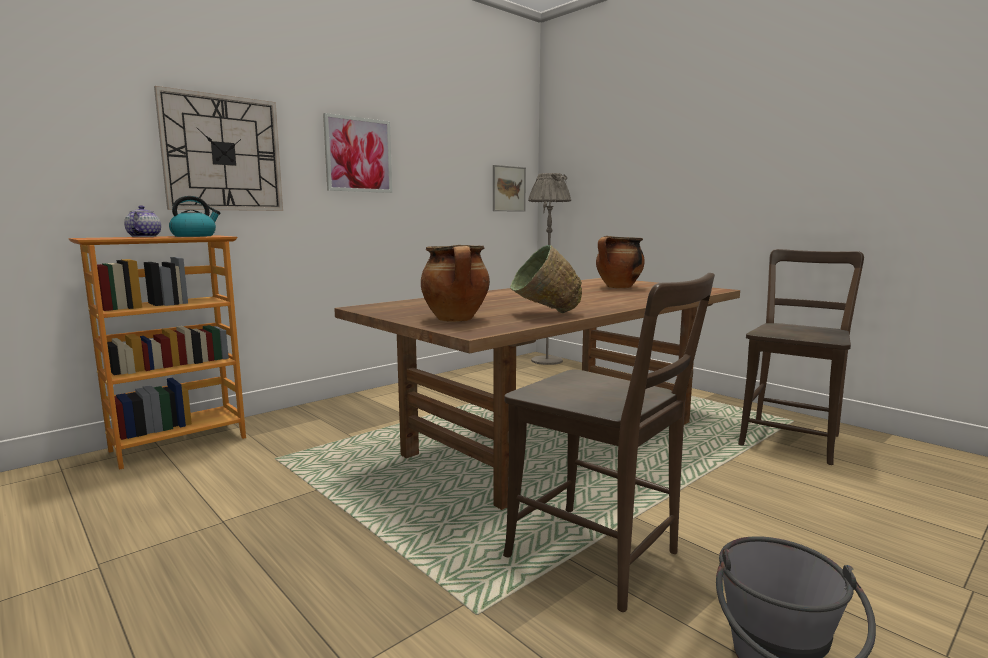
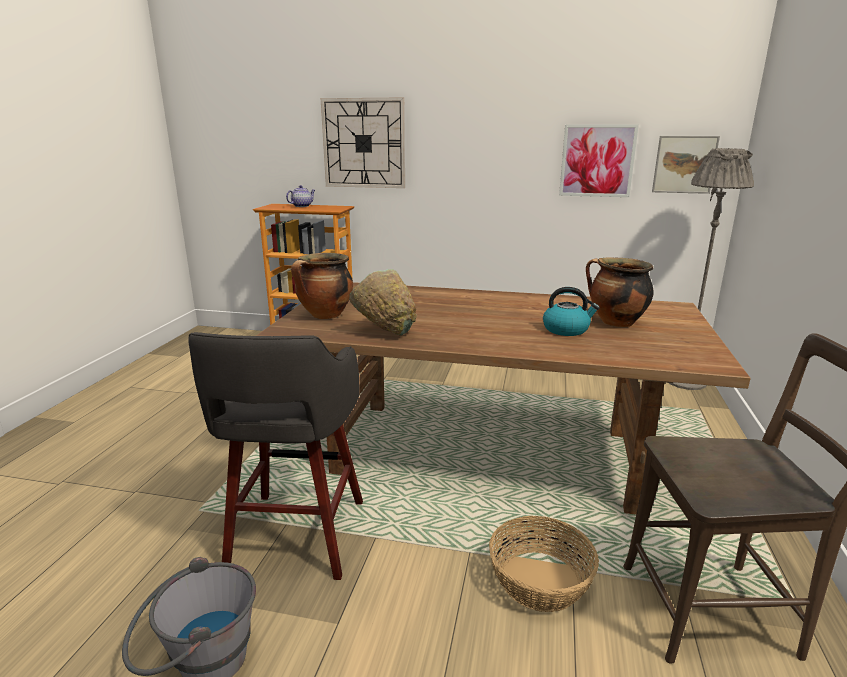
camera: 55 degrees right, 10 degrees up
(194, 236) = (328, 207): kettle -> kettle (566, 329)
(358, 155) = (479, 136): picture -> picture (597, 161)
(600, 558) = (296, 538): brown chair -> grey stool
(737, 472) = (541, 581): none -> basket

